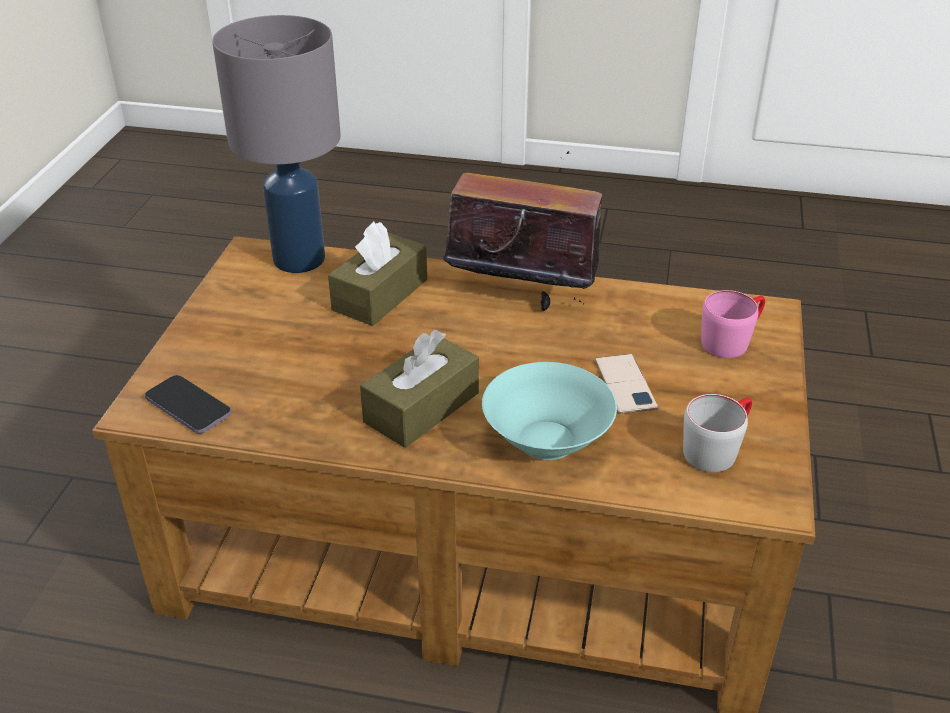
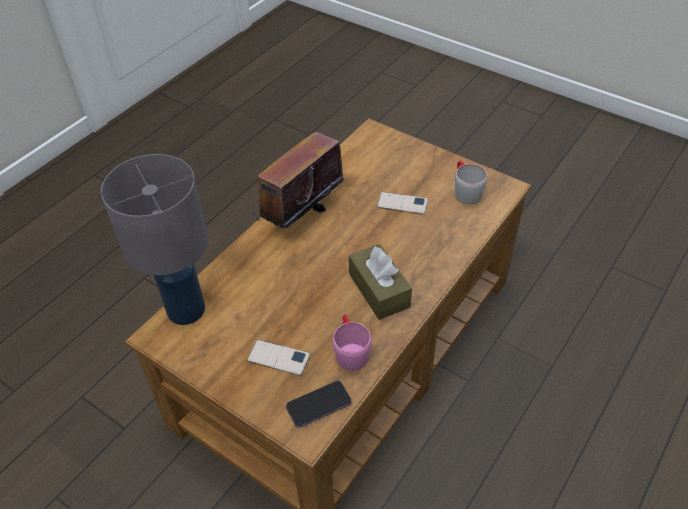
camera: 65 degrees left, 10 degrees up
(254, 351) = (278, 358): none -> phone
(380, 295) = (257, 278): brown tissue box -> none
(546, 439) = (430, 248): turquoise bowl -> none
(732, 340) = (388, 153): pink mug -> pink mug (350, 350)

